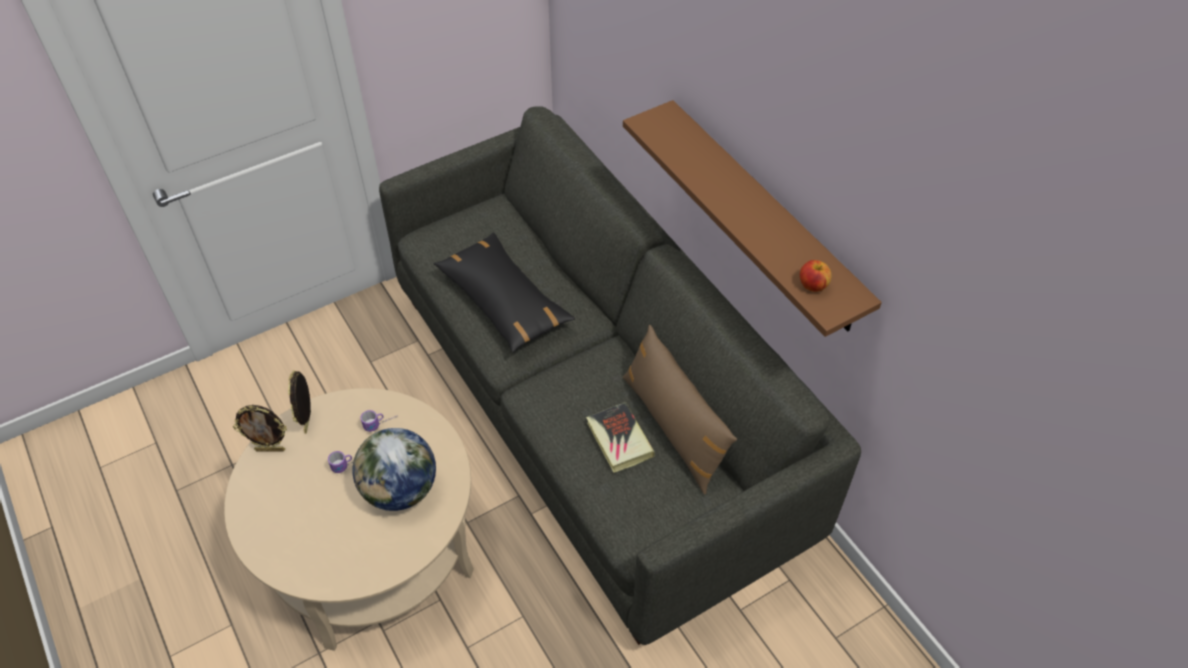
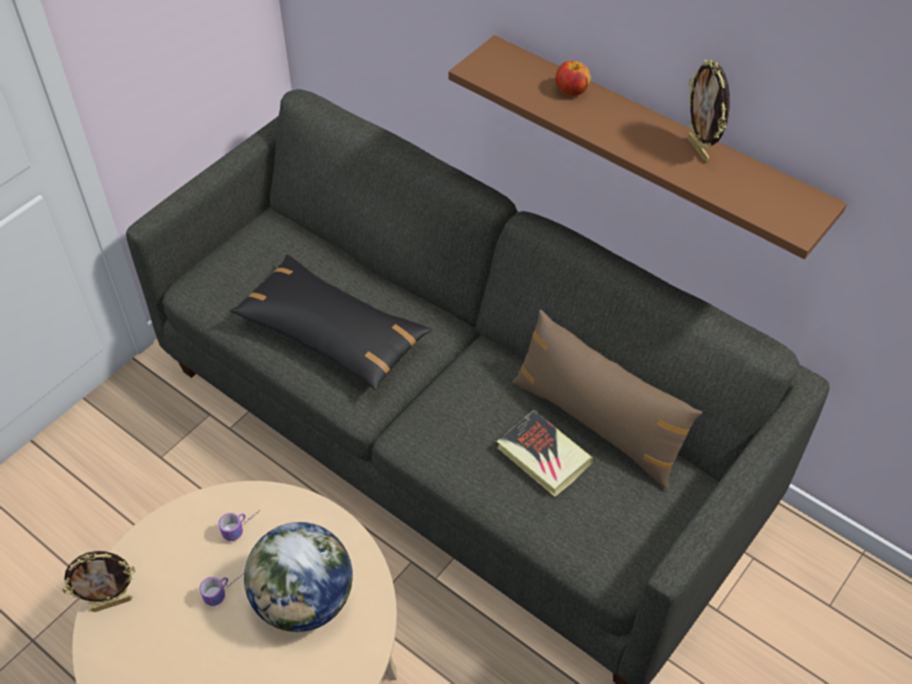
camera: 20 degrees left, 0 degrees up
(309, 422) = (148, 553): picture frame -> picture frame (699, 150)
(812, 285) = (764, 204): apple -> apple (571, 91)

